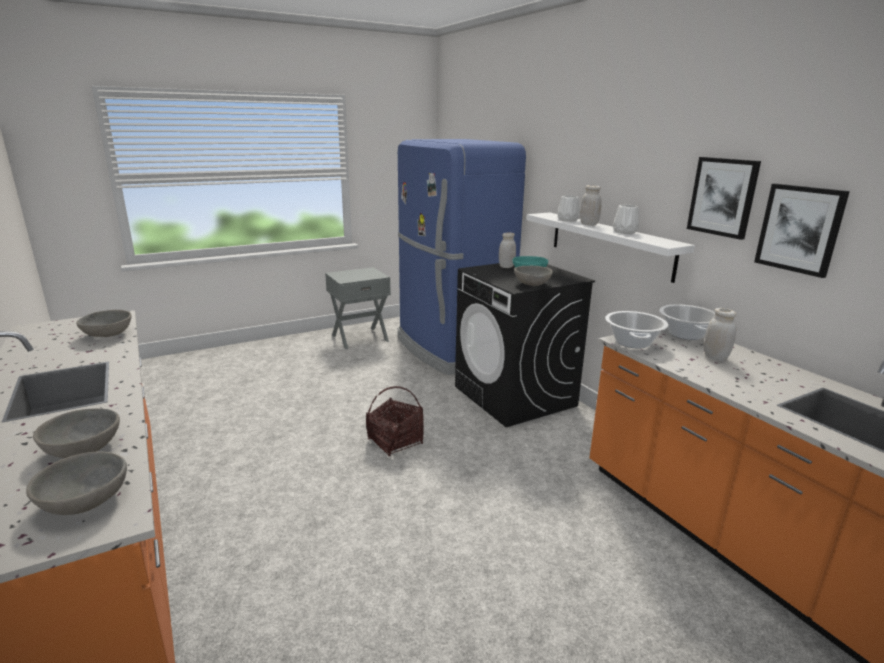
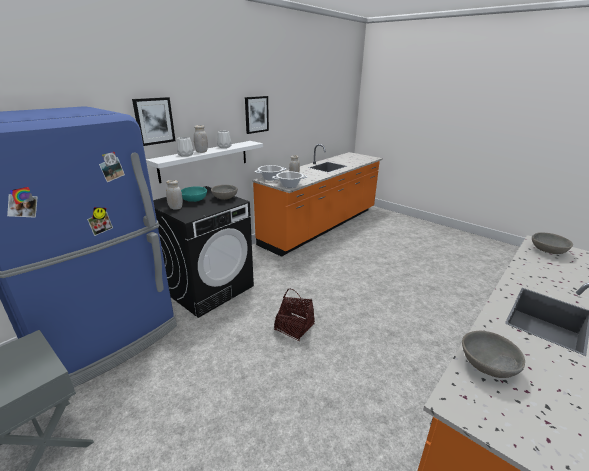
camera: 110 degrees left, 5 degrees up
(85, 449) = (543, 269): grey bowl -> none
(799, 229) = (281, 120): picture -> picture (154, 121)

